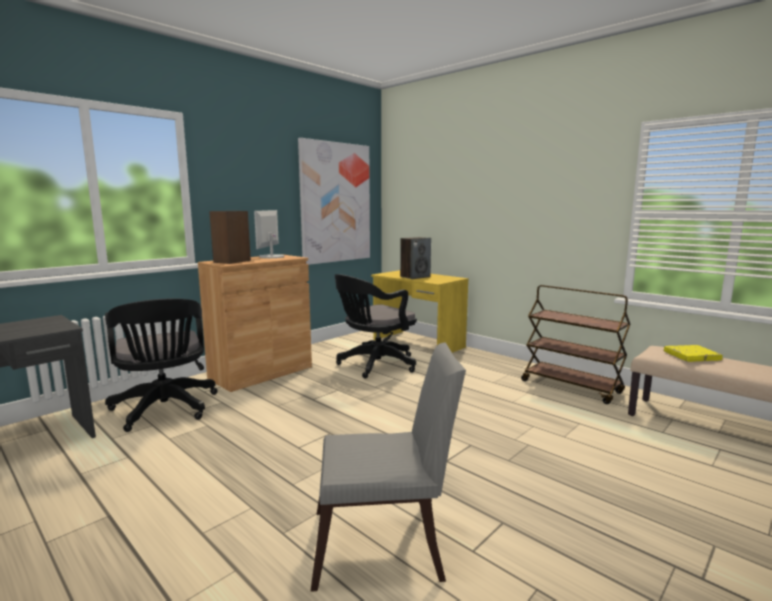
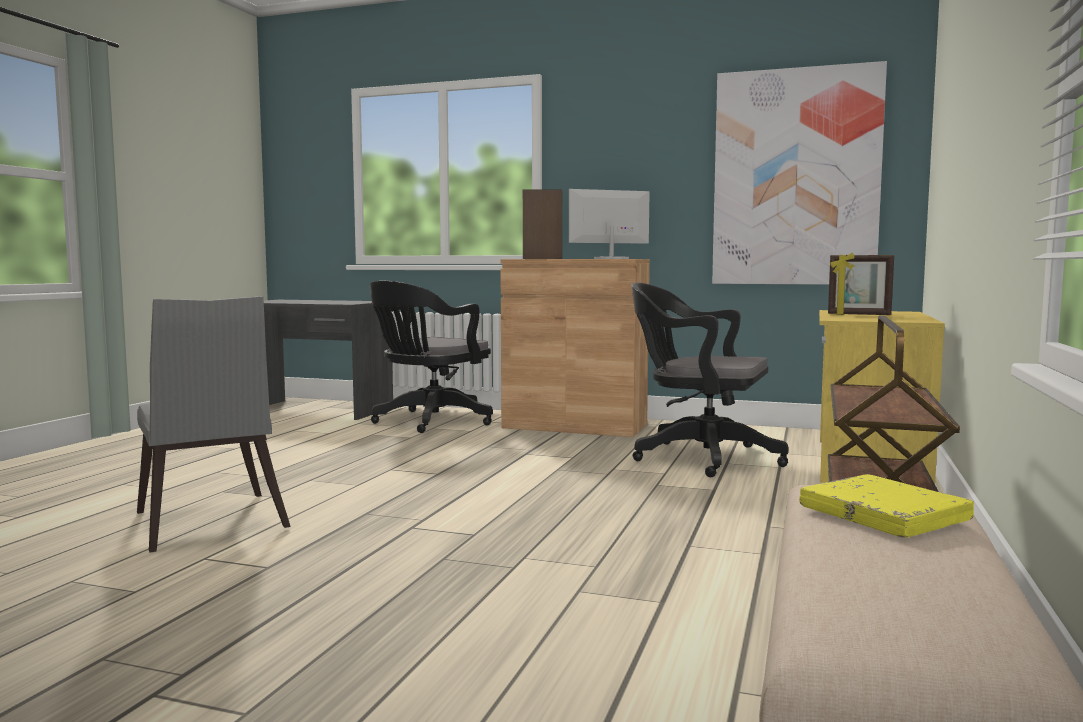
camera: 65 degrees right, 5 degrees down
(415, 277) = (859, 315): speaker -> picture frame

